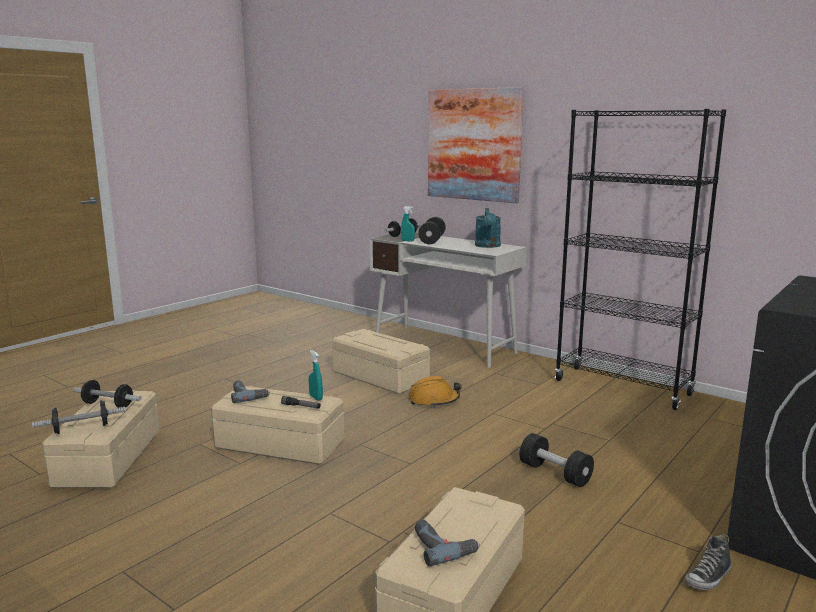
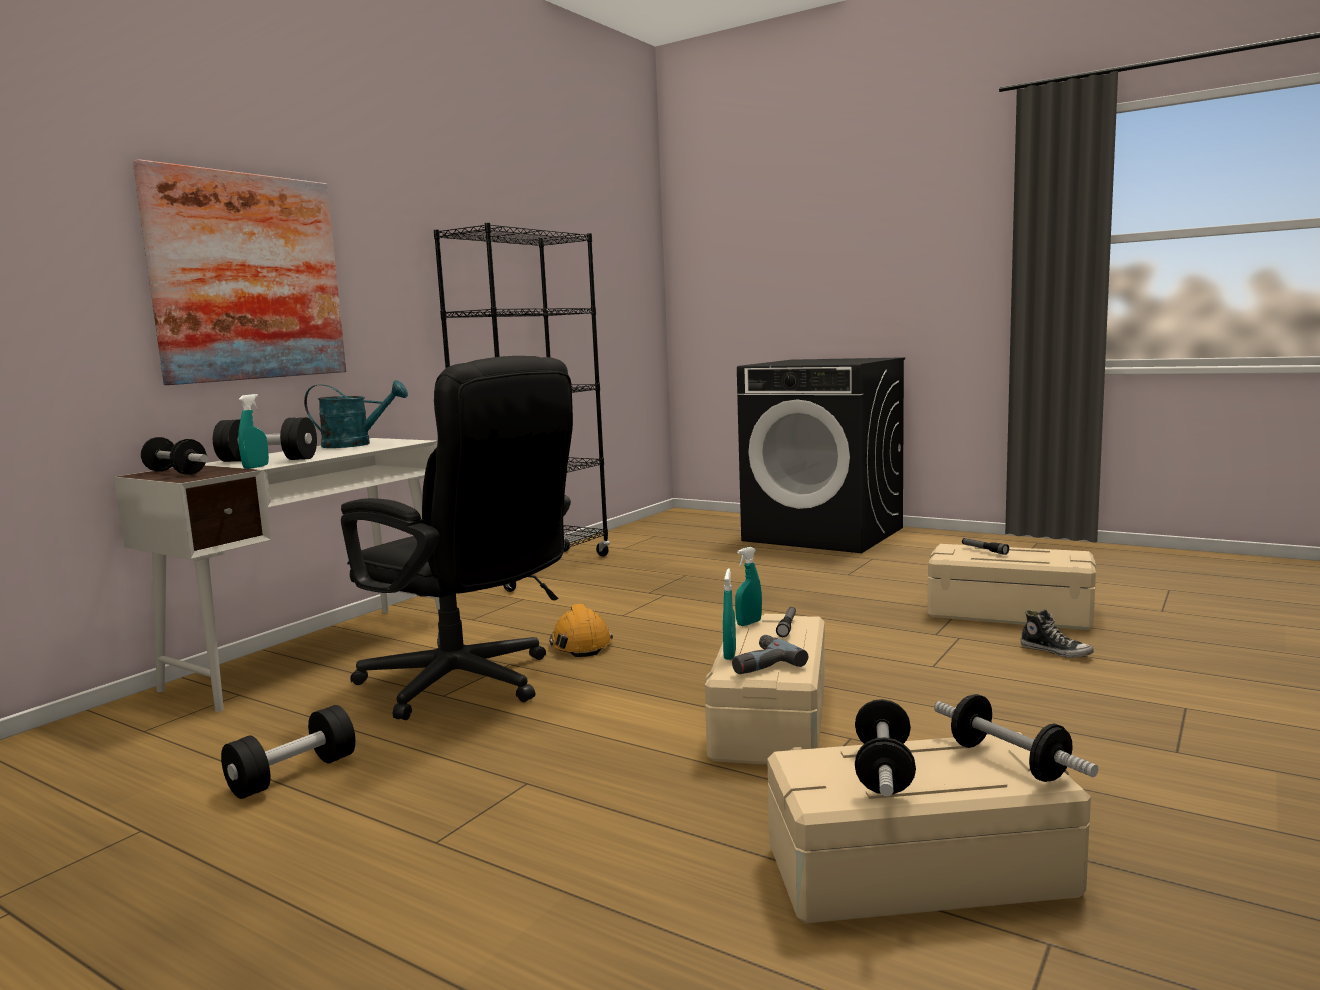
camera: 95 degrees left, 5 degrees down
(267, 389) = (730, 655): none -> turquoise spray bottle
(379, 377) = (469, 685): beige storage box -> black office chair
(443, 546) = (1035, 554): power drill -> none
(474, 519) = (984, 550): none -> flashlight
(555, 473) = (773, 590): black dumbbell -> black dumbbell (293, 775)
(708, 578) = (906, 558): shoe -> shoe (1056, 652)

